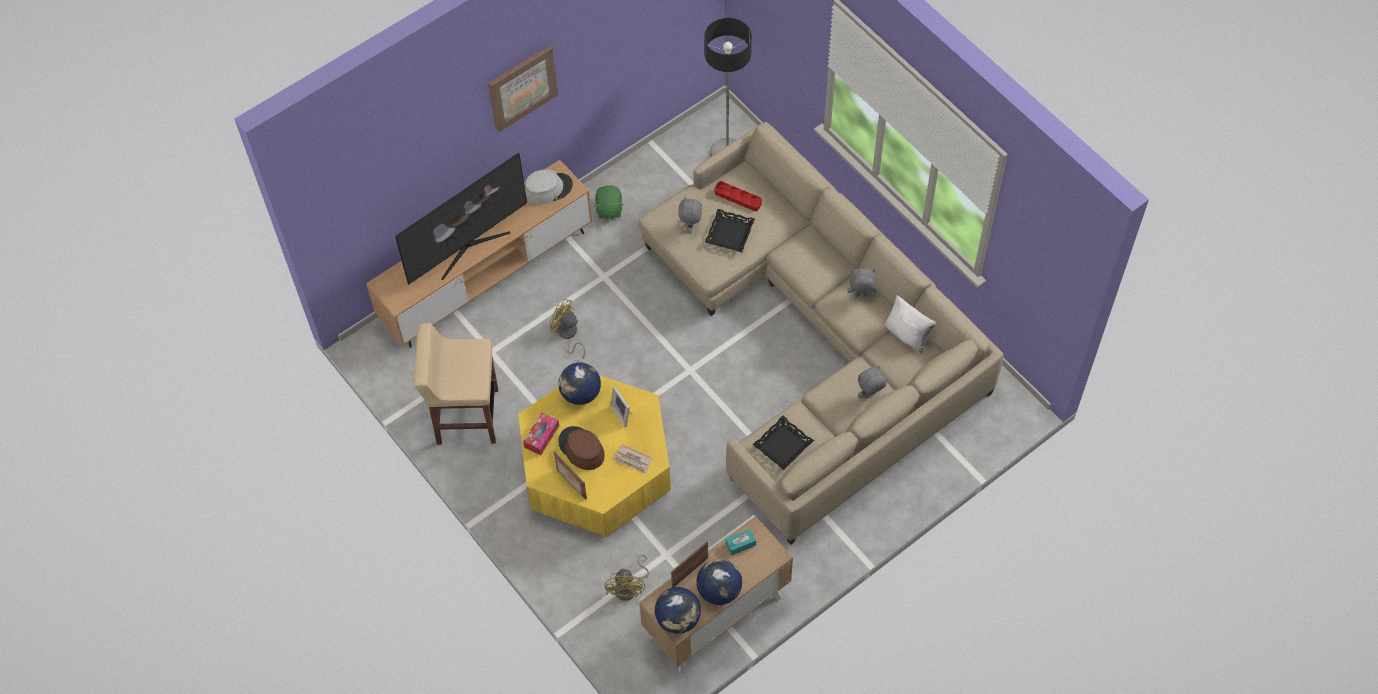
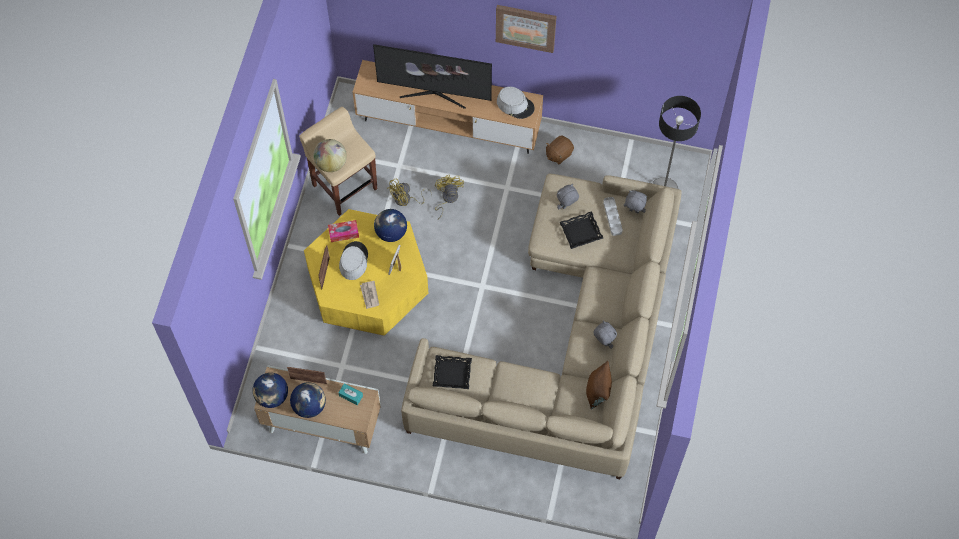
camera: 50 degrees right, 5 degrees up
(464, 385) = (331, 163): none -> globe
(581, 449) = (353, 261): brown hat -> grey hat
(609, 209) = (558, 154): green plush toy -> brown plush toy
(630, 588) = (303, 361): yellow fan -> yellow fan (406, 200)
(738, 198) = (612, 217): red tray -> grey tray
(870, 395) = (532, 400): grey plush toy -> grey plush toy (633, 211)
(907, 335) = (597, 391): white pillow -> brown pillow

